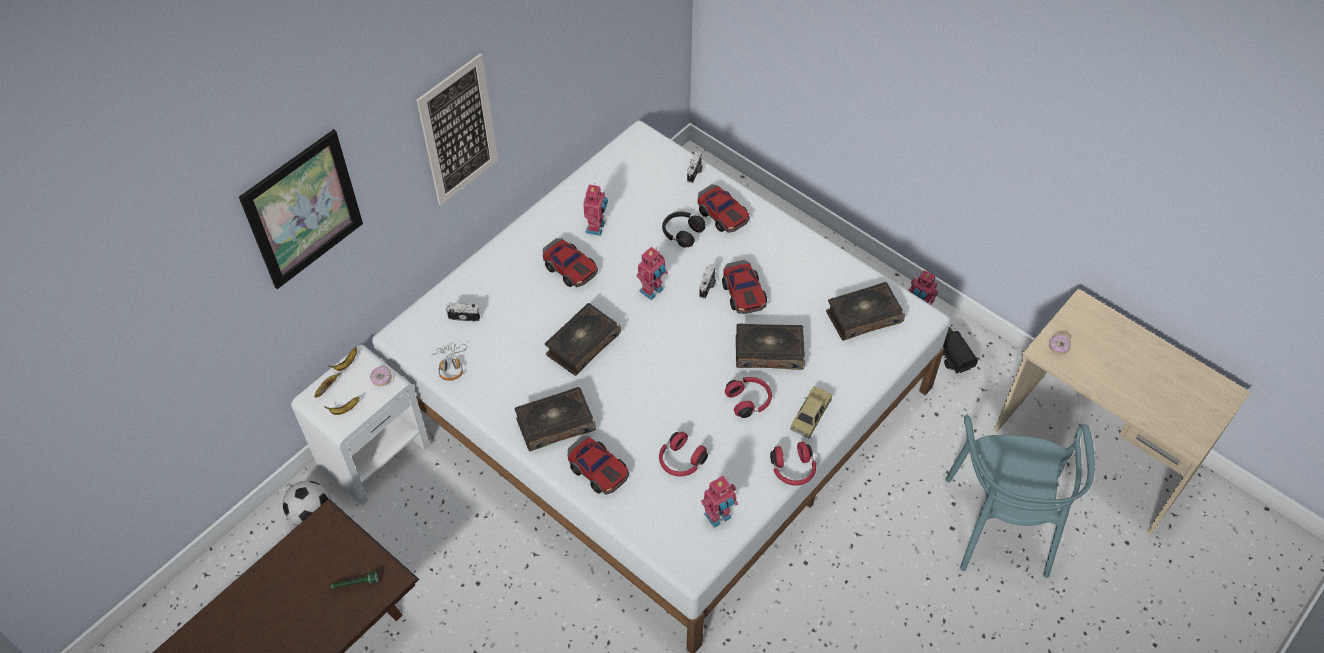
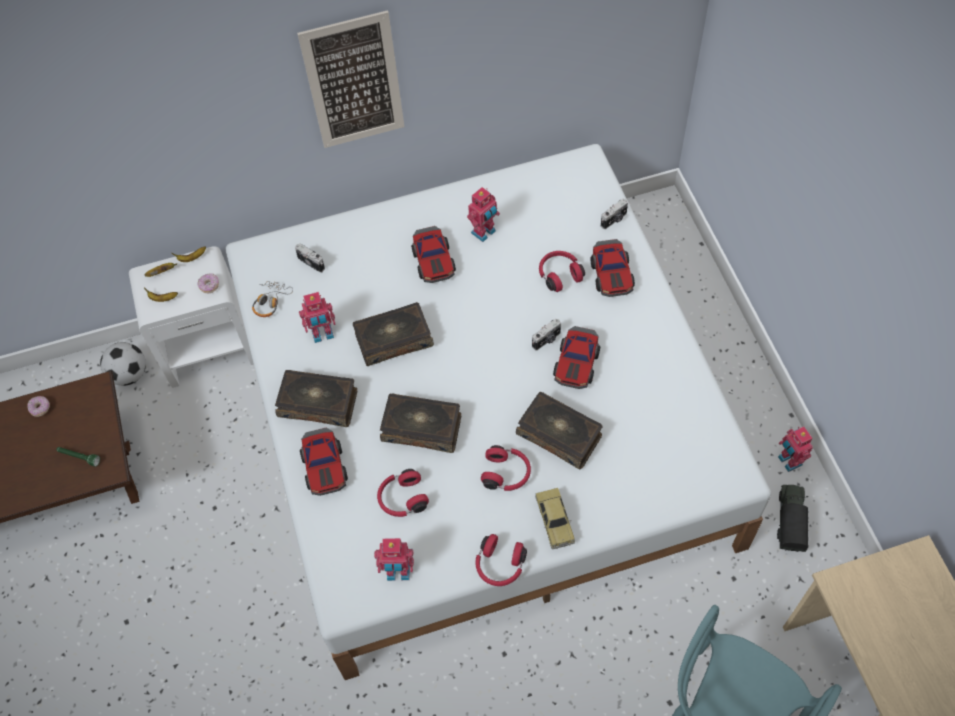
camera: 35 degrees right, 5 degrees up
(303, 210) = (145, 98): picture -> none
(652, 291) = (492, 319): toy robot -> toy robot (323, 334)
(681, 233) = (559, 274): black headphones -> red headphones
(810, 416) = (554, 520): toy car -> toy car turned 105 degrees clockwise
(863, 316) = (679, 446): book -> book (422, 427)
(1058, 347) = (858, 588): donut -> donut (40, 408)

